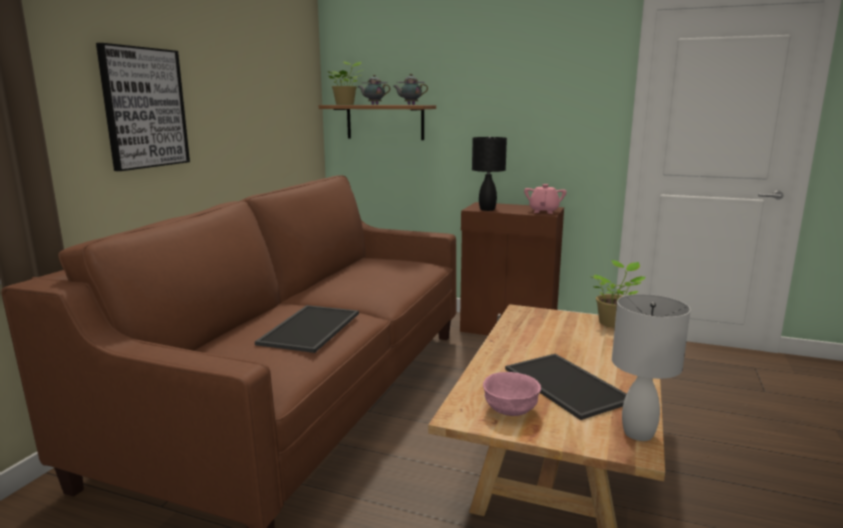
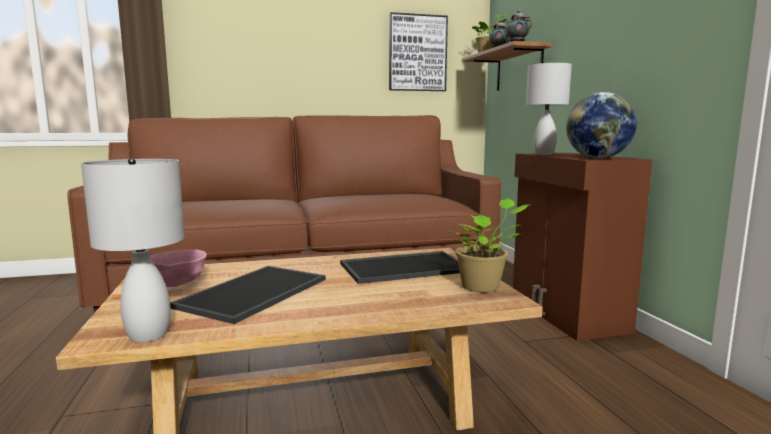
camera: 55 degrees right, 5 degrees down
(144, 108) = (263, 54): picture -> picture (417, 53)
(309, 327) = (233, 205): tray -> tray (404, 267)
(487, 209) = (543, 154): black table lamp -> white table lamp
(544, 211) = (597, 158): pink teapot -> globe

